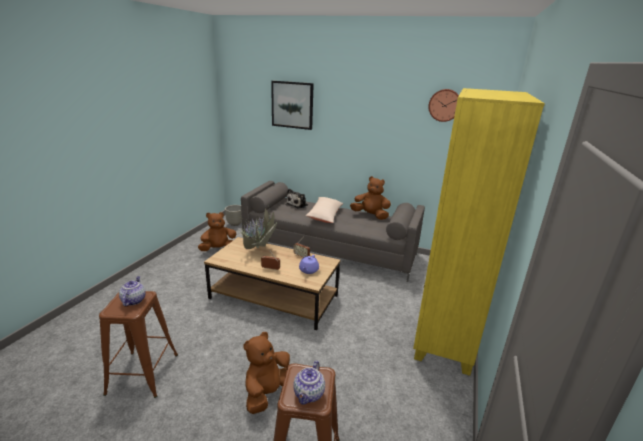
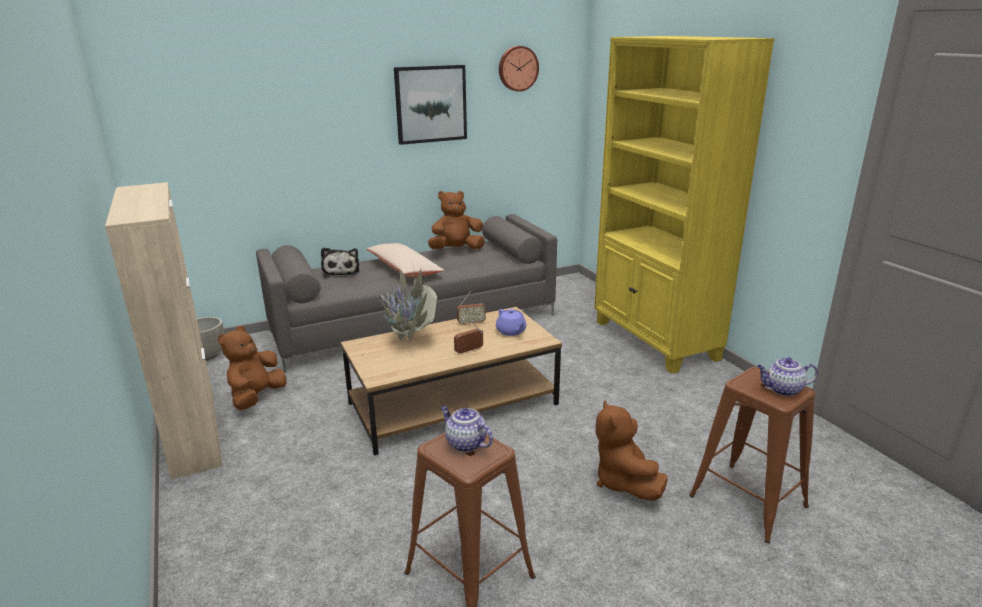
camera: 45 degrees left, 0 degrees up
(181, 251) = (194, 432): none -> beige cabinet
(292, 105) = (283, 99): picture -> picture (430, 104)
(309, 394) = (782, 390): teapot -> teapot turned 120 degrees clockwise

